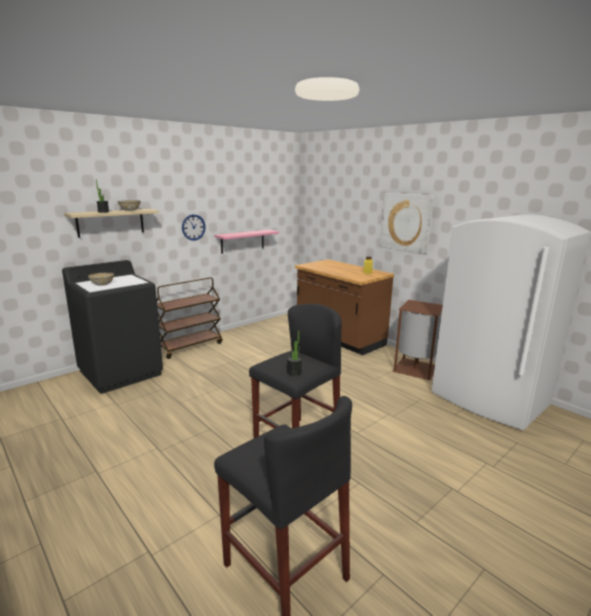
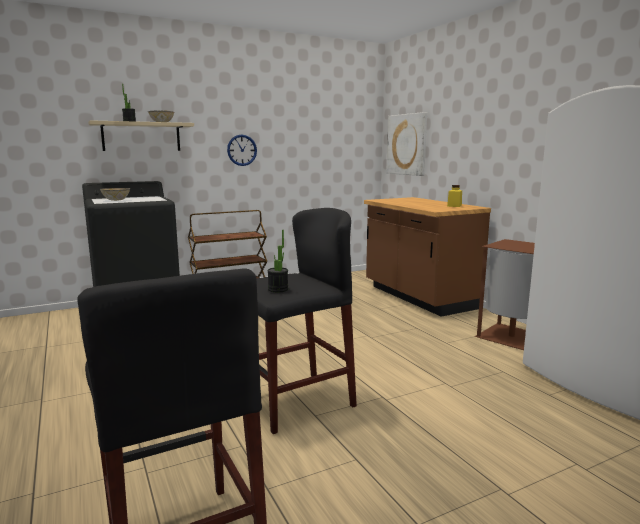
camera: 15 degrees right, 5 degrees down
(242, 241) = (305, 172): pink shelf -> none
(406, 222) = (506, 135): picture -> picture (407, 144)

